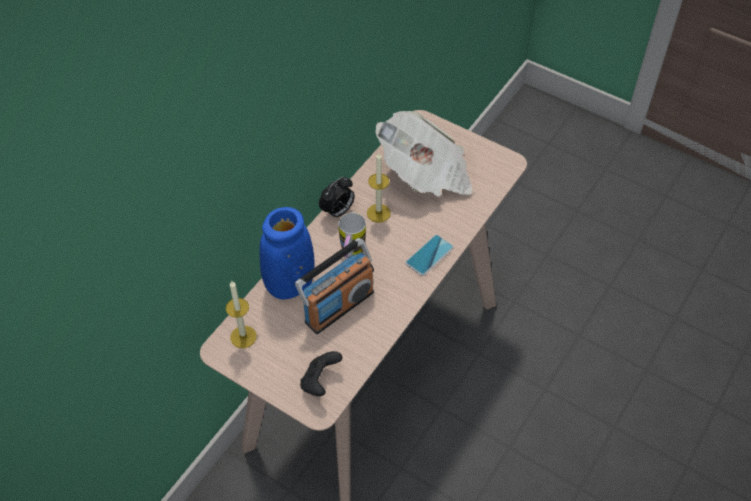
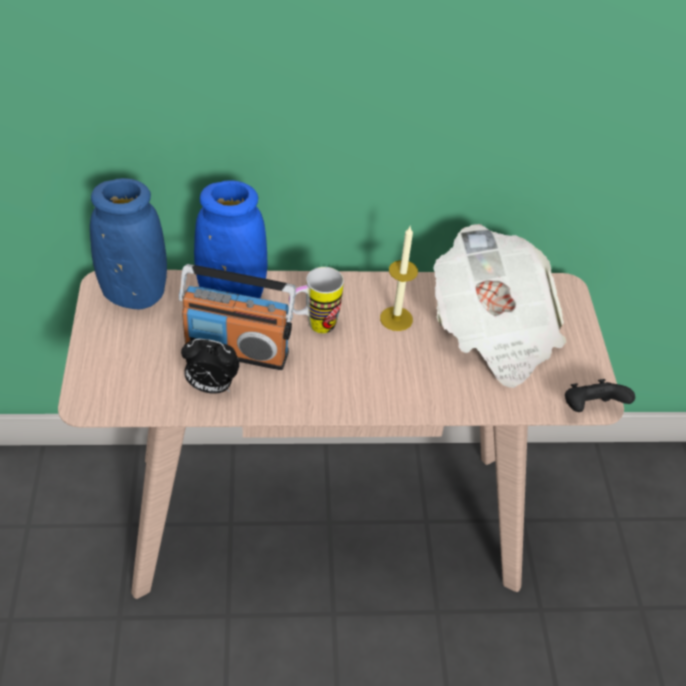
camera: 50 degrees right, 5 degrees down
(243, 337) = (134, 294): candle -> blue vase
(320, 381) = (124, 385): black game controller -> black game controller (590, 409)
(337, 212) = (364, 284): alarm clock -> alarm clock (211, 387)
(429, 255) = (380, 394): phone -> none

